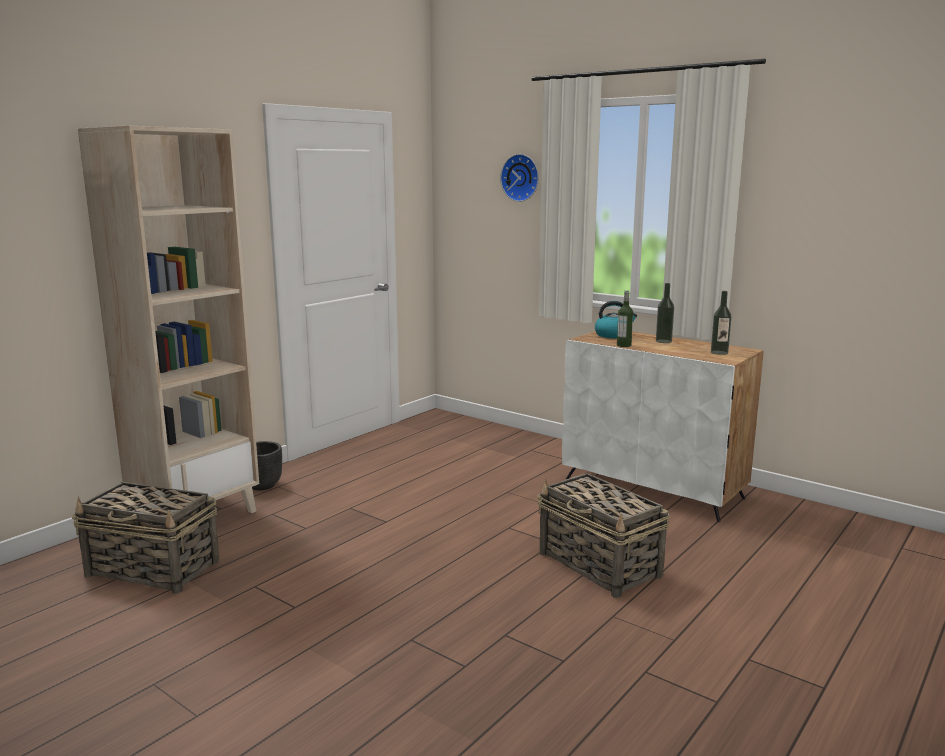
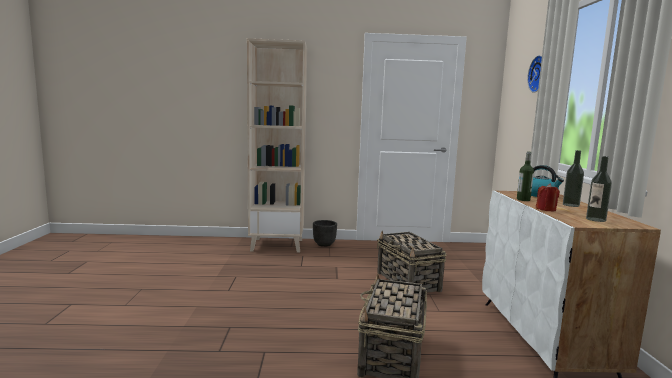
camera: 50 degrees right, 5 degrees down
(154, 569) = (225, 256): basket -> basket (408, 282)
(670, 352) = (546, 209): none -> red candle

